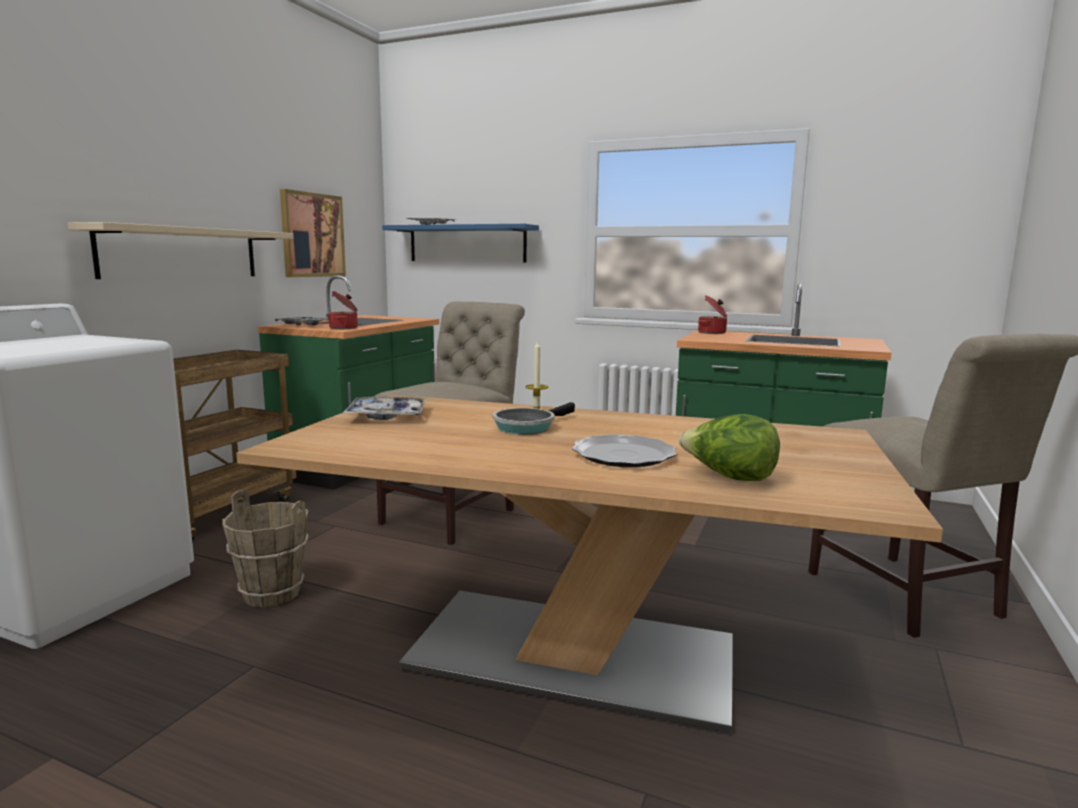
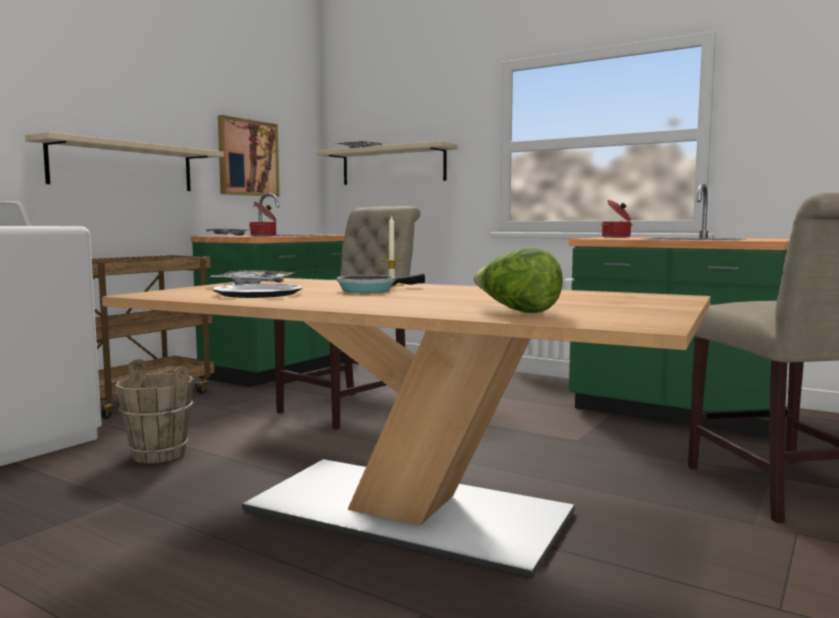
camera: 10 degrees right, 5 degrees down
(467, 244) = (393, 166): blue shelf -> beige shelf
(624, 455) = (436, 302): plate -> plate (259, 294)

